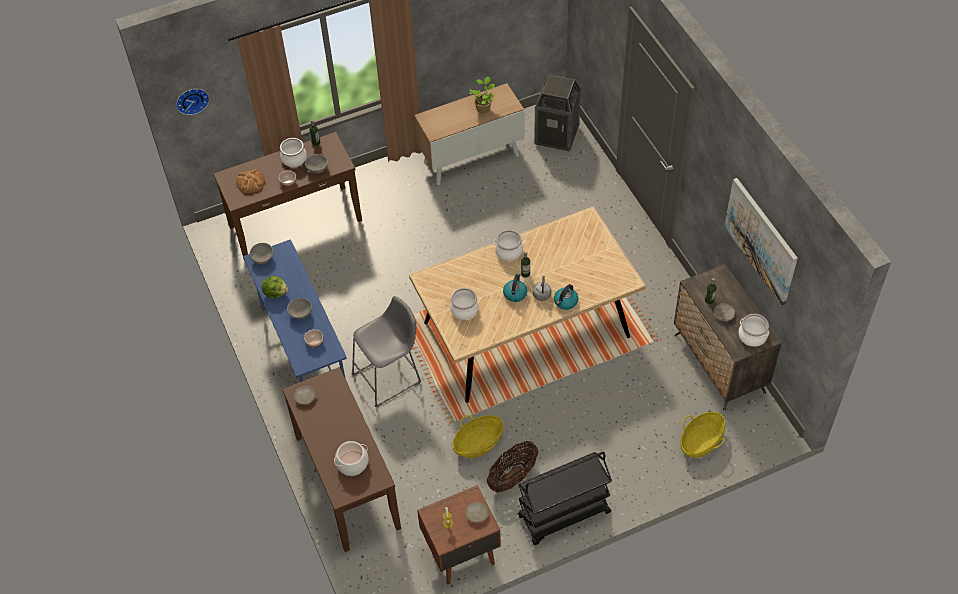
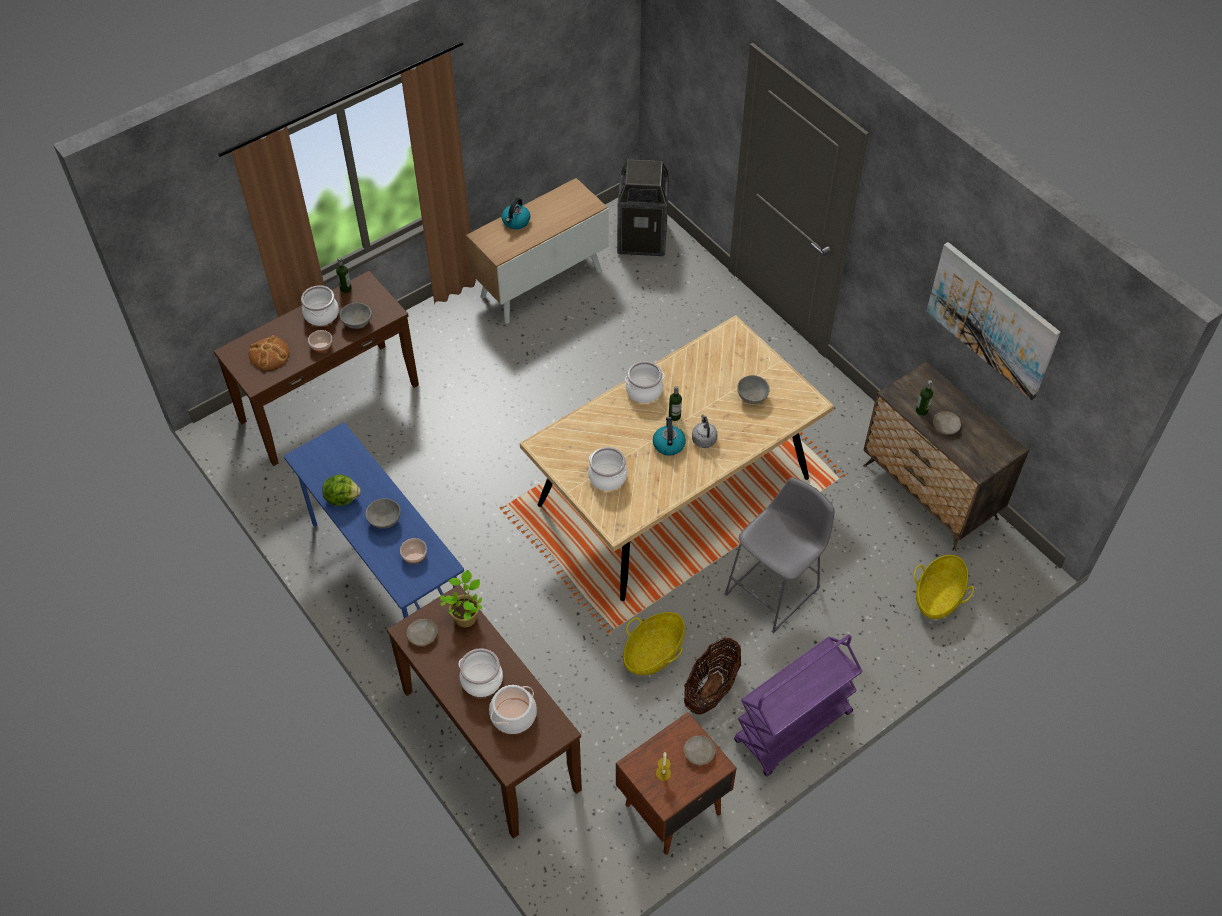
camera: 15 degrees left, 0 degrees up
(192, 99) = (173, 250): wall clock -> none
(263, 258) = (312, 454): grey bowl -> grey bowl (752, 397)
(390, 377) = (511, 585): grey stool -> grey stool (776, 588)
(483, 108) = (554, 213): potted plant -> potted plant (466, 616)
(563, 515) = (793, 728): black cart -> purple cart
(565, 302) = (737, 444): kettle -> kettle (516, 222)
(752, 336) = (990, 447): cooking pot -> cooking pot (482, 679)

